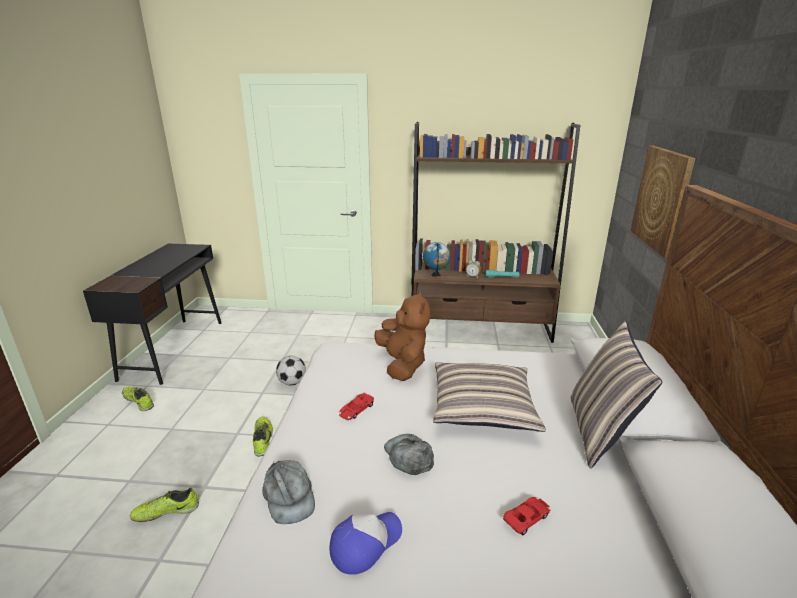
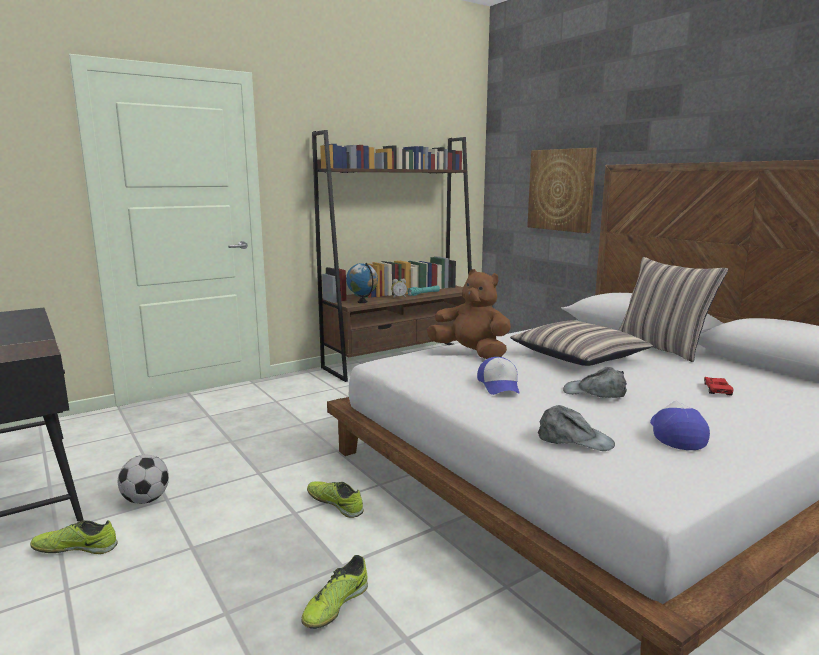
camera: 40 degrees left, 10 degrees down
(292, 382) = (281, 452): football -> football (146, 500)
(356, 410) = (499, 385): red toy car -> cap

